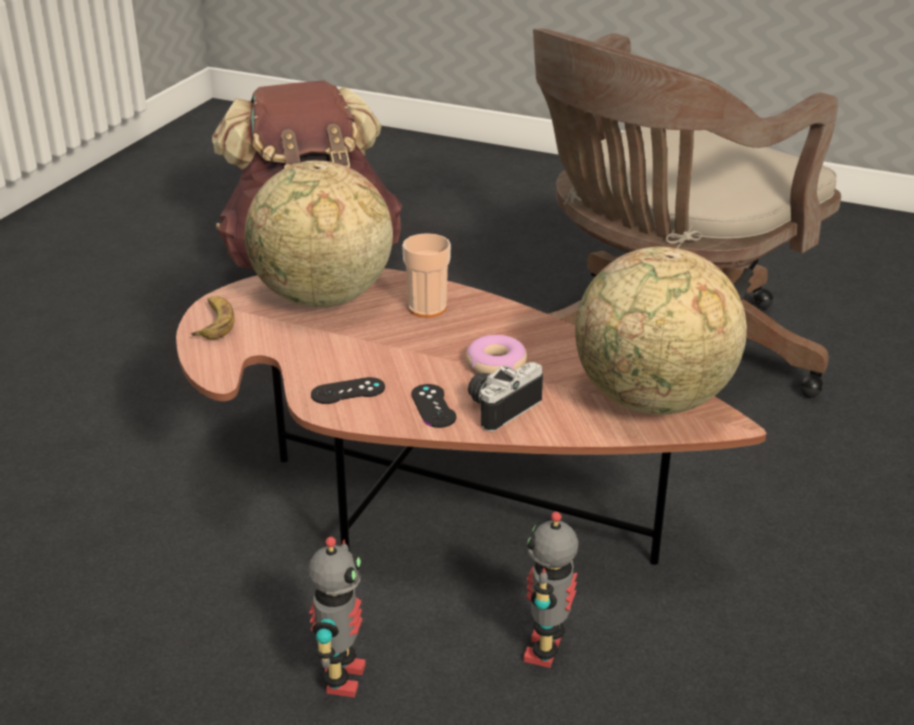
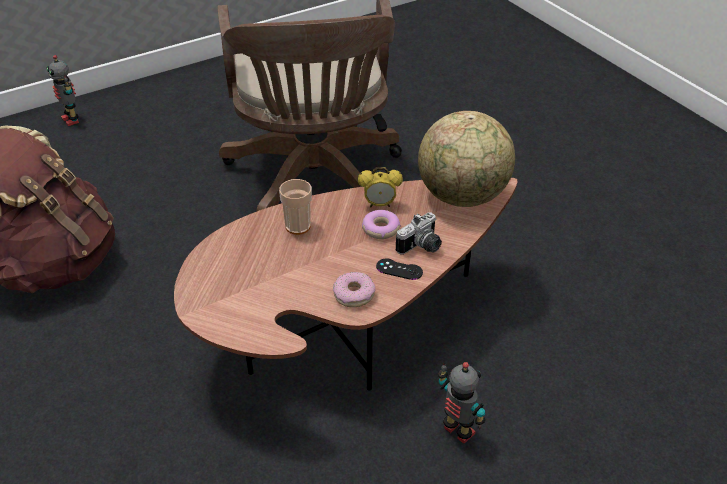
camera: 55 degrees left, 10 degrees up
(214, 323) = (217, 319): banana -> none
(322, 299) = (241, 261): globe -> none
(348, 391) = (354, 294): black game controller -> donut
(499, 407) = (421, 247): camera -> camera turned 120 degrees counterclockwise
(543, 345) = (379, 204): none -> alarm clock
(547, 650) = (496, 344): toy robot -> toy robot (72, 119)

